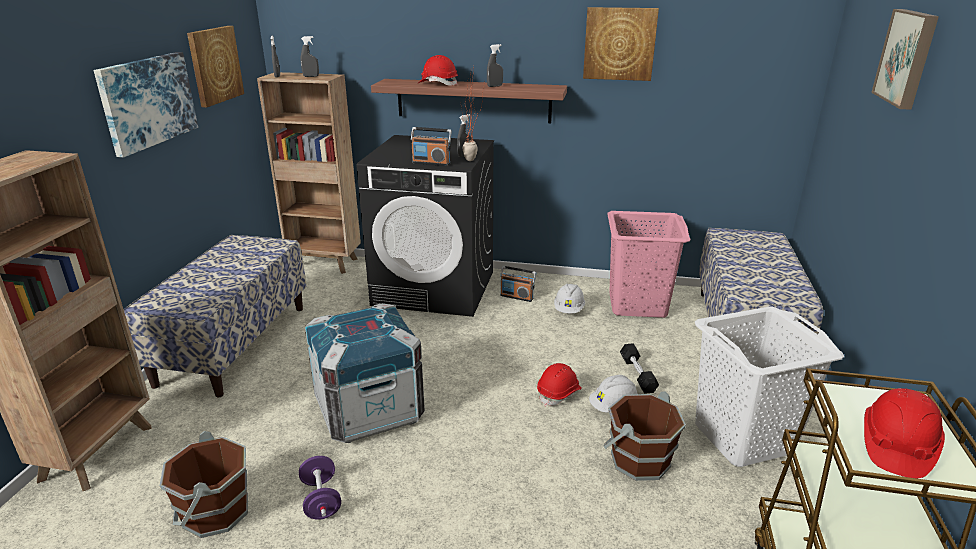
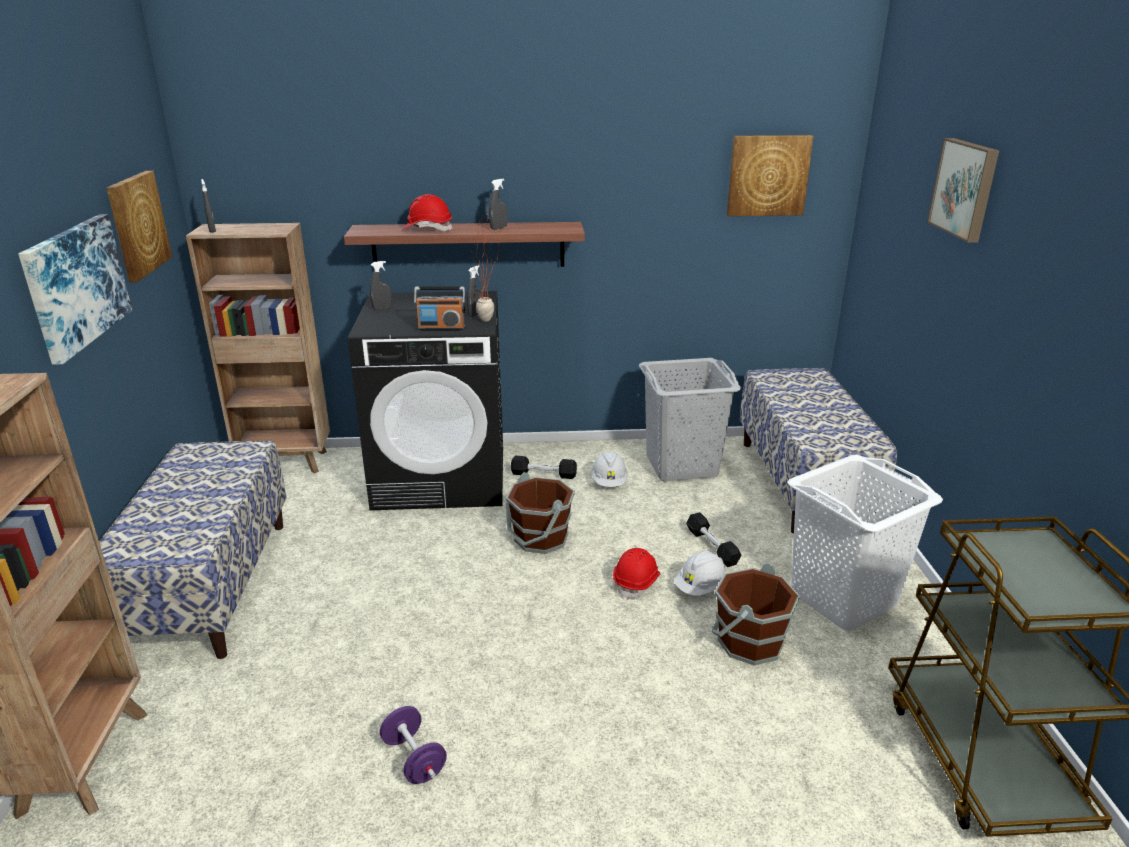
camera: 15 degrees left, 0 degrees up
(214, 512) = (285, 803): brown bucket -> brown bucket (540, 538)
(311, 76) = (258, 228): grey spray bottle -> grey spray bottle (382, 308)
(369, 410) = (425, 640): crate -> none
(517, 296) = (543, 474): radio -> black dumbbell
(619, 44) = (638, 172): picture -> picture (768, 175)
(636, 304) = (681, 465): pink laundry basket -> grey laundry basket
(896, 447) = (1048, 586): red hard hat -> none

